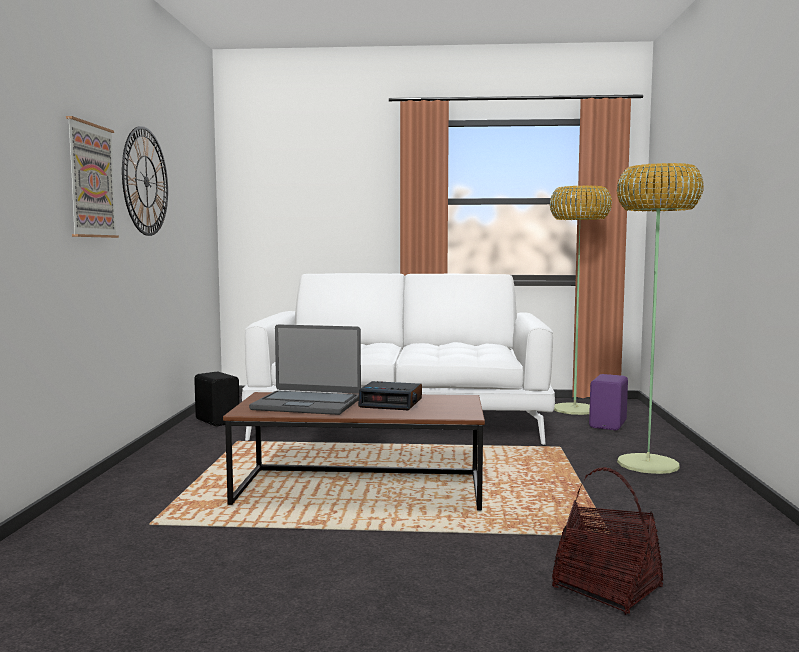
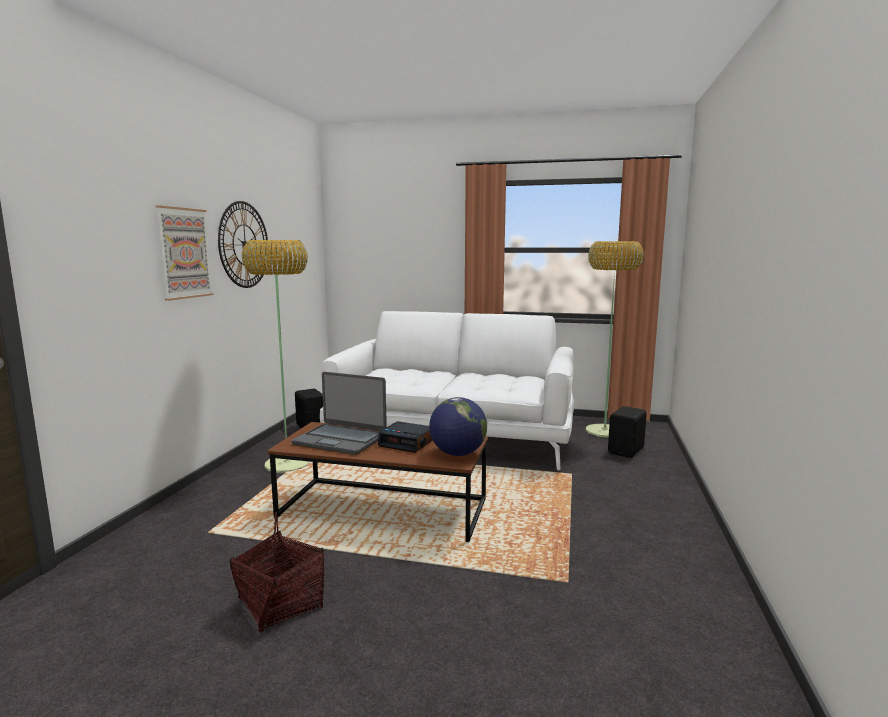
camera: 10 degrees right, 5 degrees up
(458, 409) = (458, 454): none -> globe
(607, 588) = (535, 644): basket -> basket (280, 604)
(609, 425) = (627, 451): purple speaker -> black speaker
(648, 464) = (641, 499): floor lamp -> floor lamp (287, 464)

